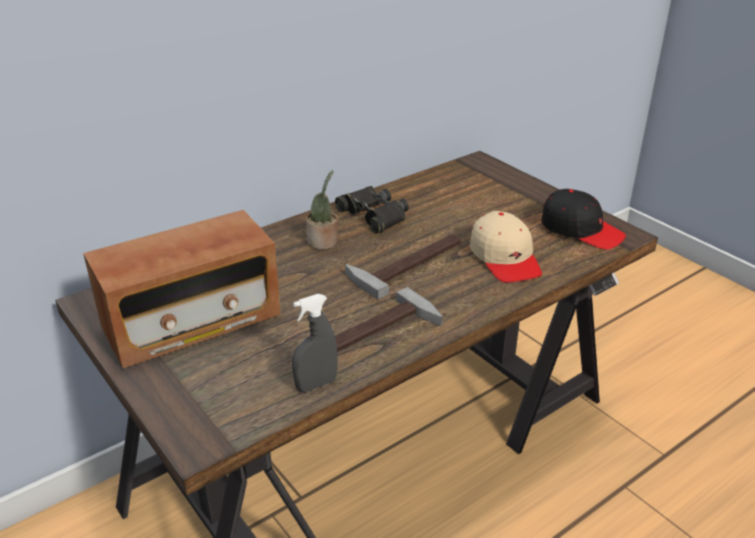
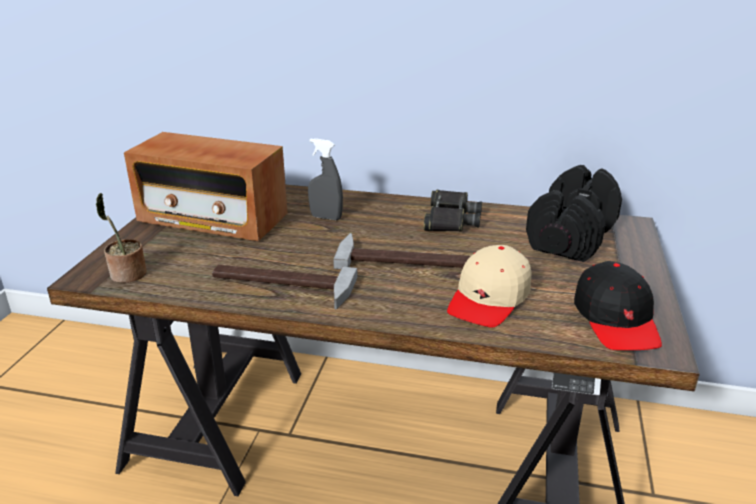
camera: 50 degrees right, 5 degrees down
(316, 385) = (192, 289): grey spray bottle -> grey spray bottle (326, 217)
(324, 242) = (378, 218): potted plant -> potted plant (127, 275)
(465, 188) = (570, 237): none -> black dumbbell

